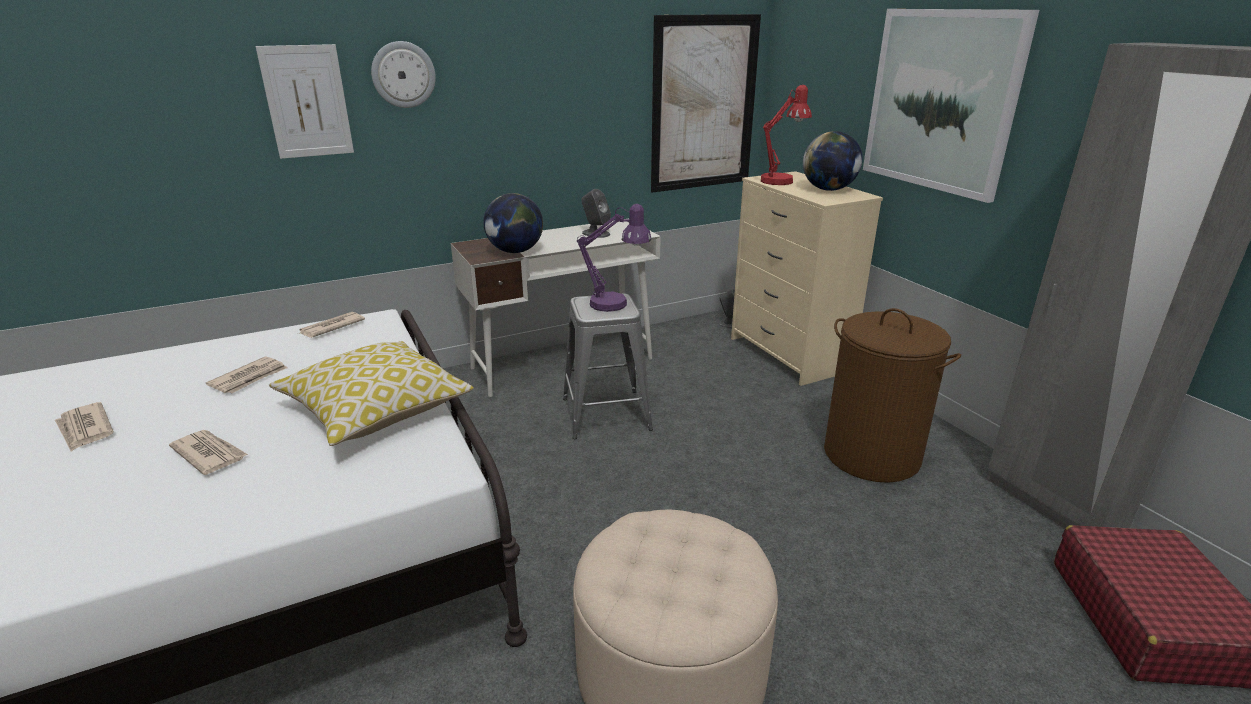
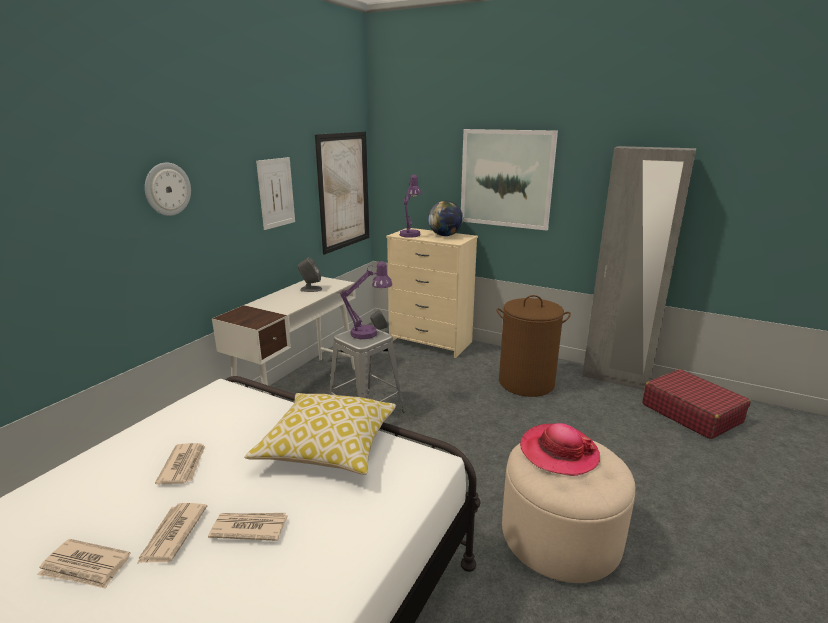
camera: 35 degrees left, 5 degrees down
(307, 102) = (94, 220): picture -> picture (276, 193)
(331, 327) = (191, 406): newspaper -> newspaper (172, 535)
(515, 251) = (274, 313): globe -> none
(679, 543) = (558, 452): none -> hat
(781, 180) = (411, 234): red table lamp -> purple table lamp

